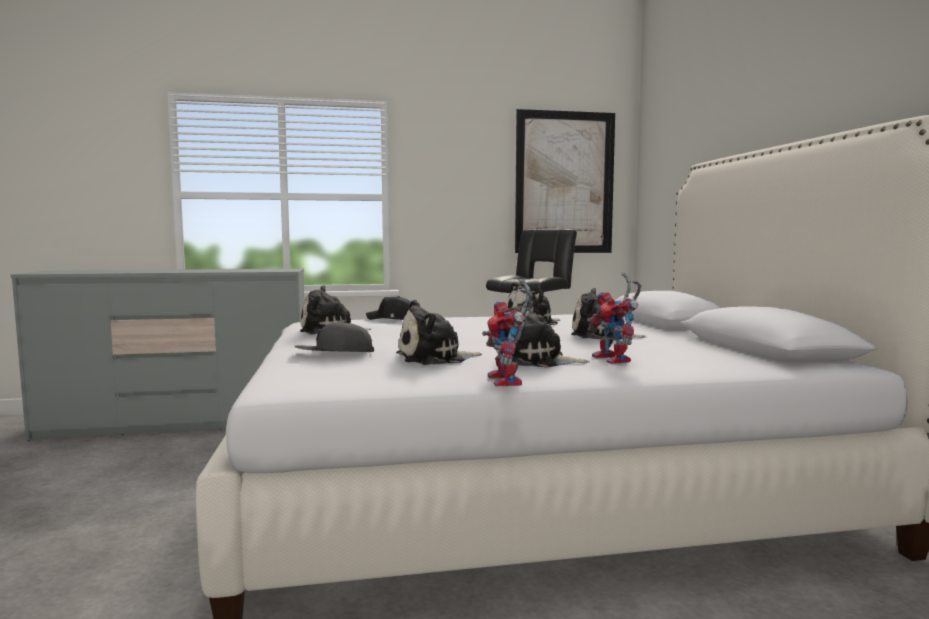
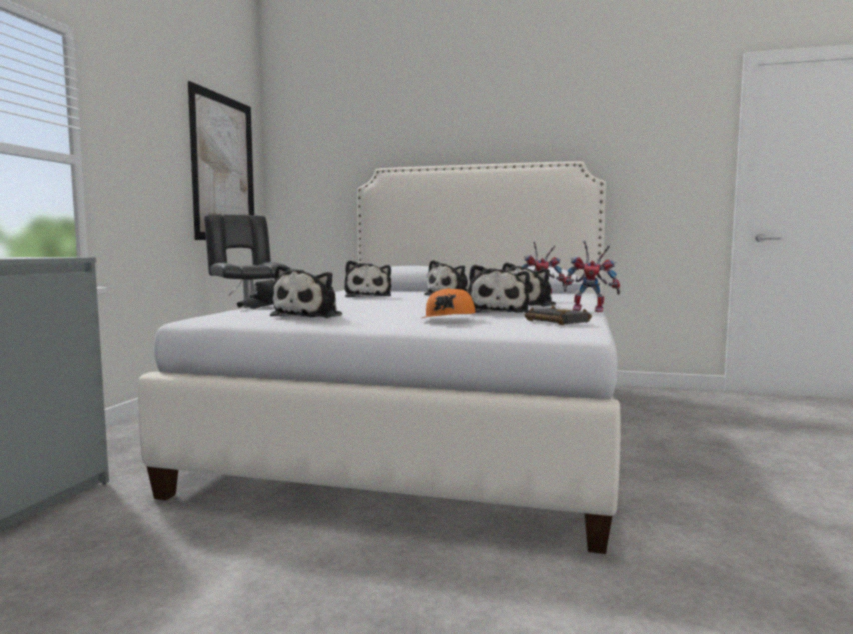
camera: 65 degrees left, 0 degrees up
(334, 353) = (449, 319): grey cap -> orange cap
(355, 377) = (554, 321): none -> black book

